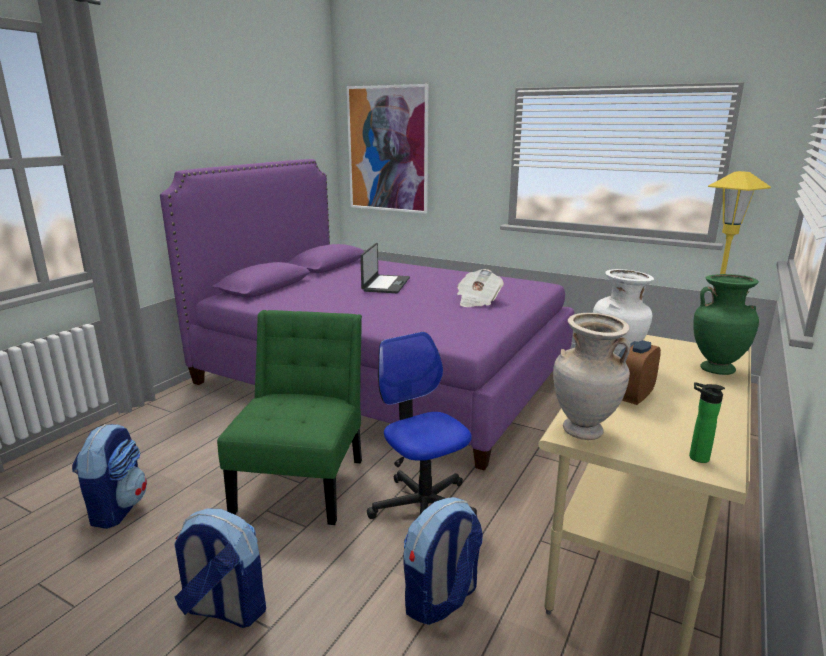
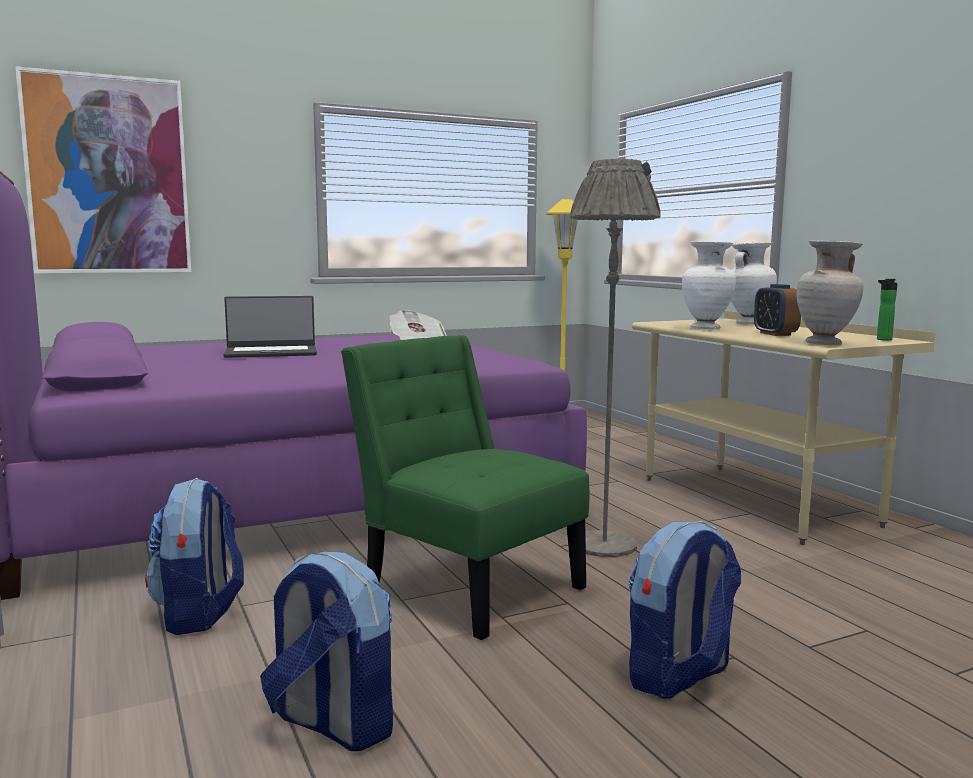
camera: 55 degrees left, 10 degrees down
(385, 284) = (271, 353): laptop -> laptop turned 120 degrees clockwise
(423, 507) = (604, 545): office chair -> grey floor lamp
(441, 600) = (755, 574): backpack -> backpack (199, 614)
(716, 369) = (748, 323): green vase -> white vase

